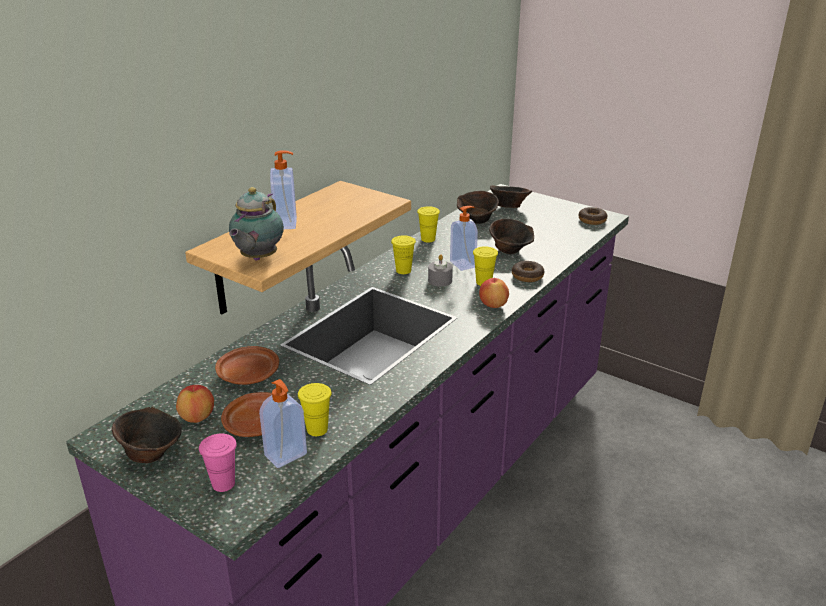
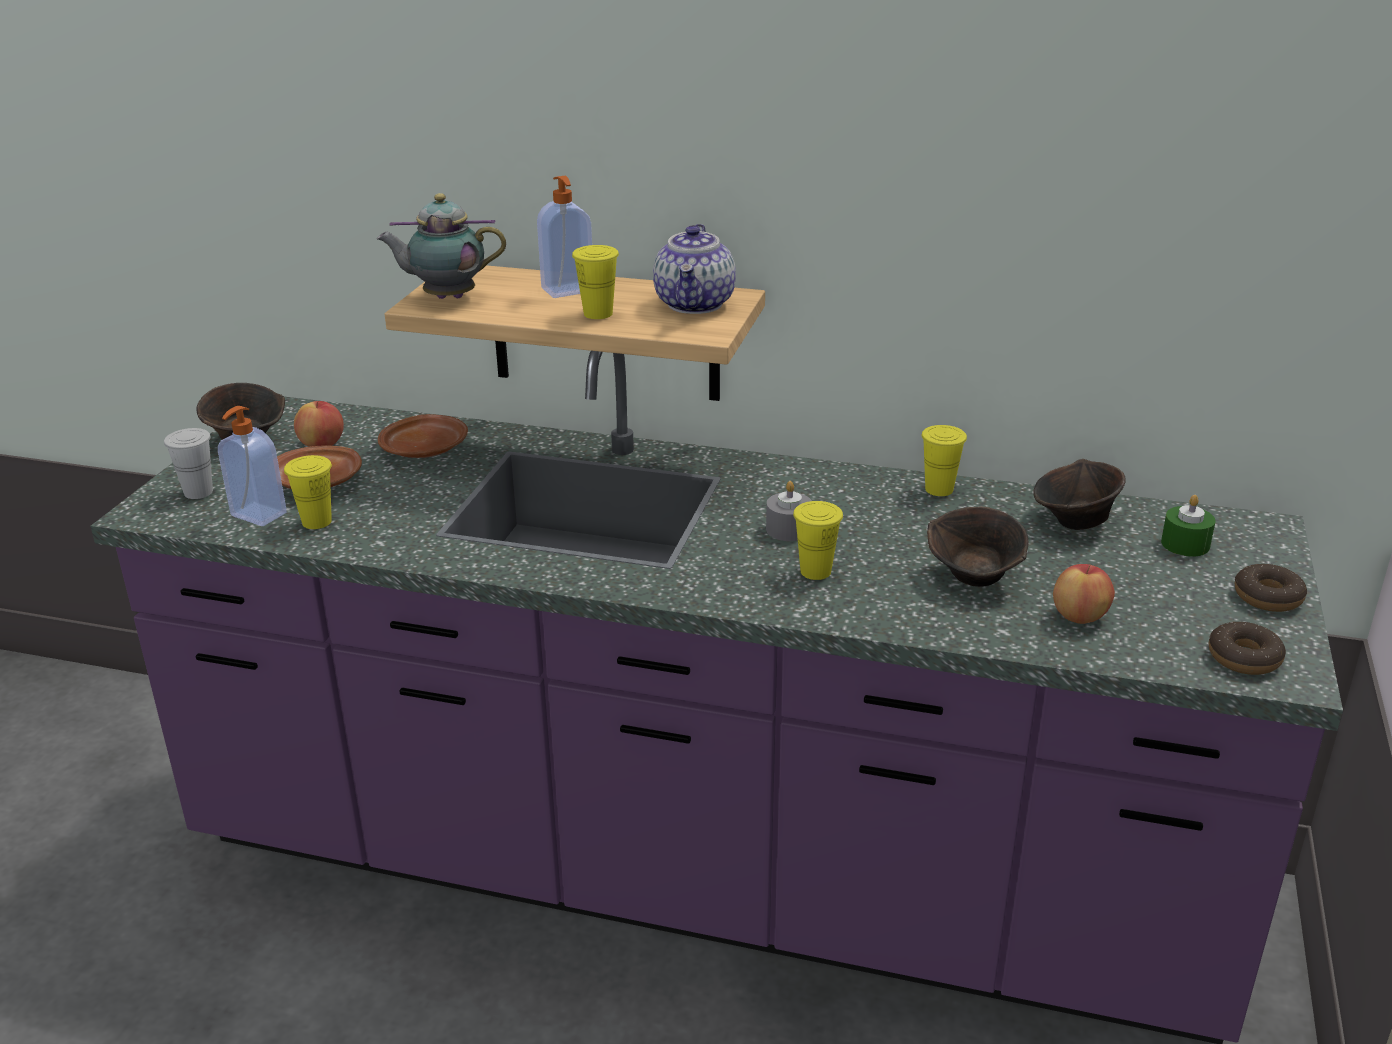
camera: 70 degrees right, 0 degrees up
(223, 484) = (198, 492): pink cup -> white cup
(345, 197) = (695, 304): none -> teapot
(403, 270) = (797, 491): yellow cup -> yellow cup (598, 313)
(463, 264) = (870, 540): soap dispenser -> none
(493, 305) = (737, 594): apple -> apple (1079, 617)
(508, 207) = (1185, 544): brown bowl -> green candle
(527, 276) = (880, 612): donut -> donut (1268, 597)

